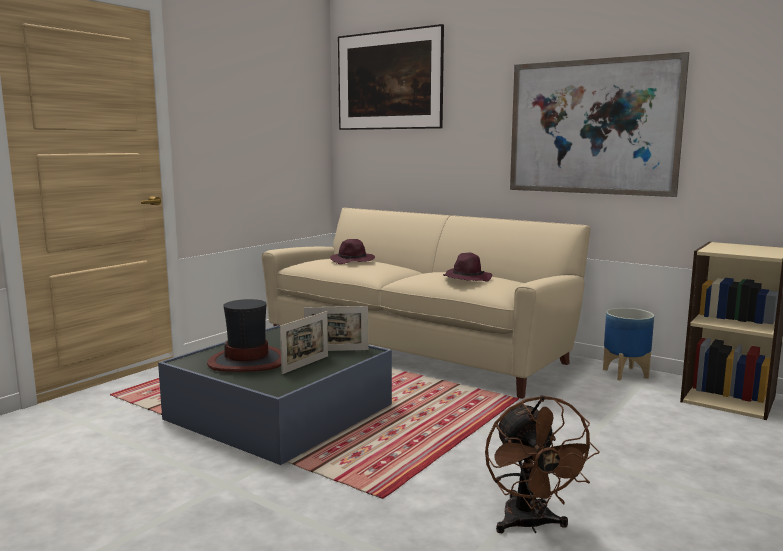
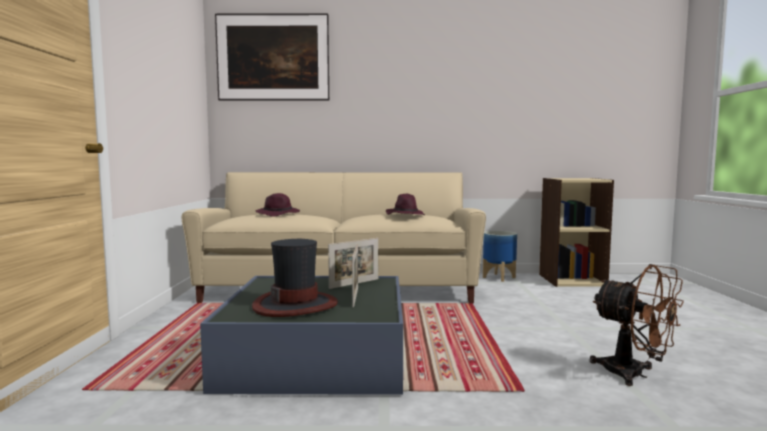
camera: 35 degrees left, 5 degrees down
(592, 127) = (456, 101): picture -> none

